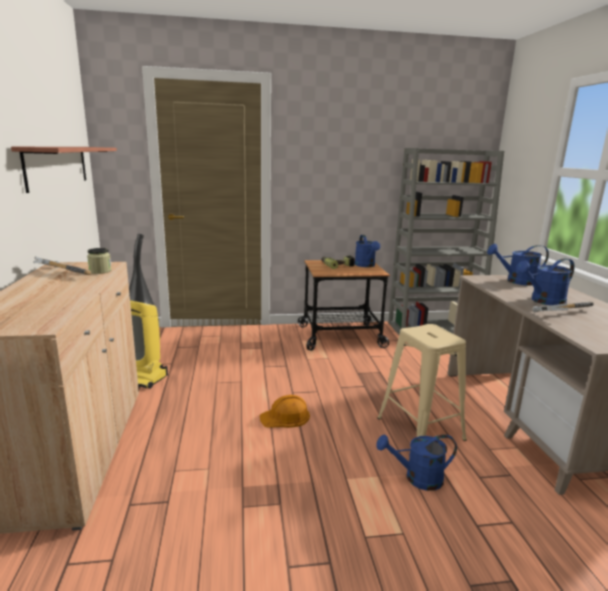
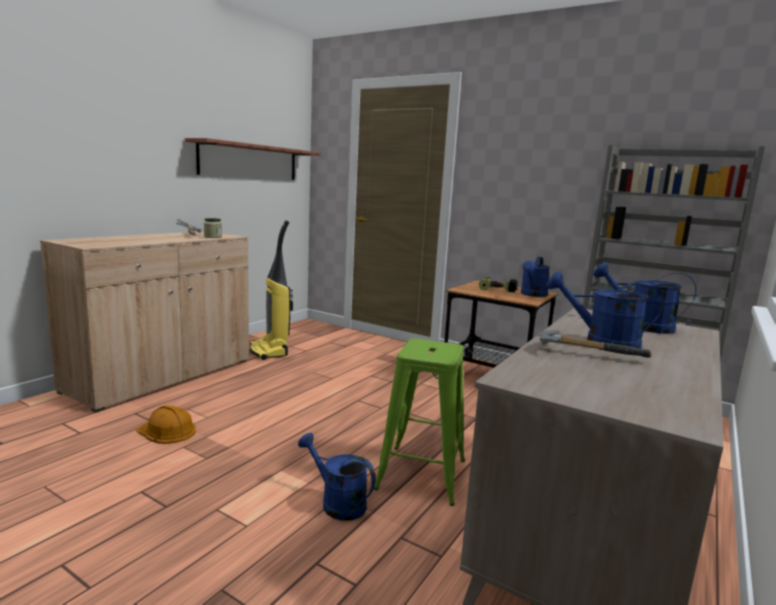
camera: 40 degrees right, 5 degrees down
(285, 417) = (318, 412): orange hard hat -> orange hard hat (167, 431)
(420, 429) = (421, 474): beige stool -> green stool

